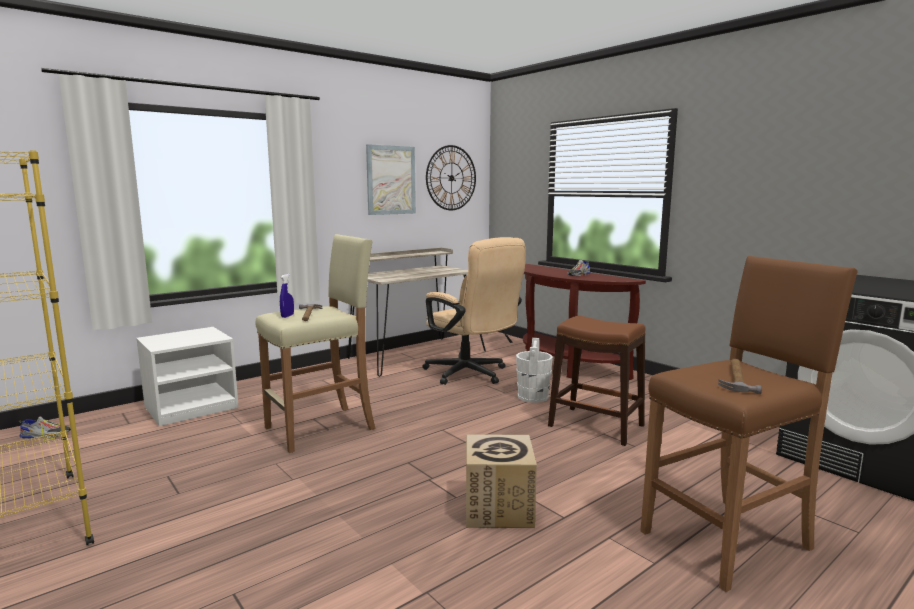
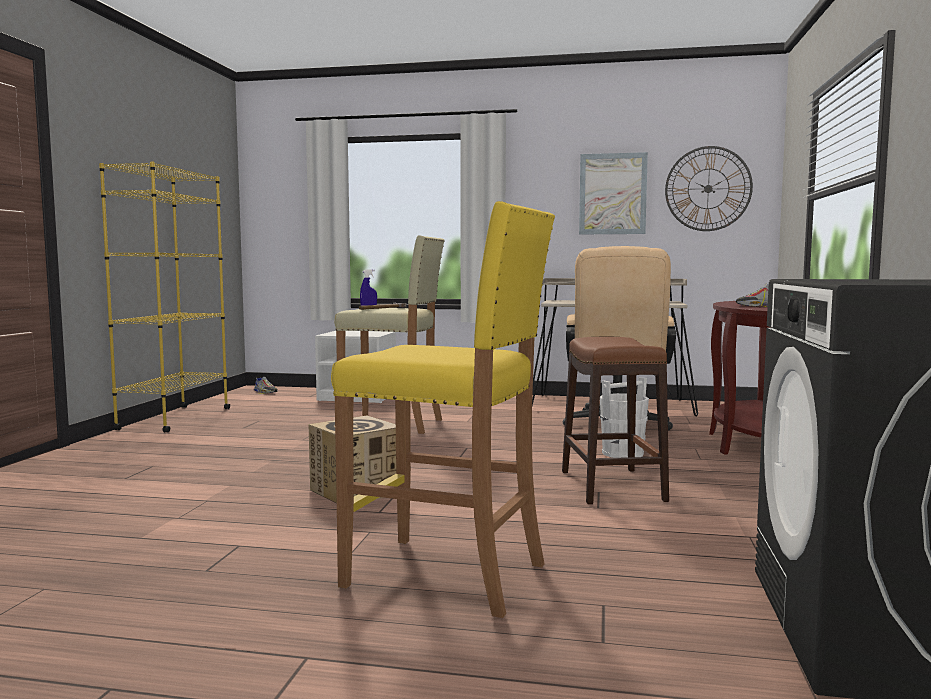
camera: 50 degrees right, 5 degrees down
(727, 540) = (447, 575): brown stool -> yellow stool
(736, 377) = (429, 351): hammer -> none

